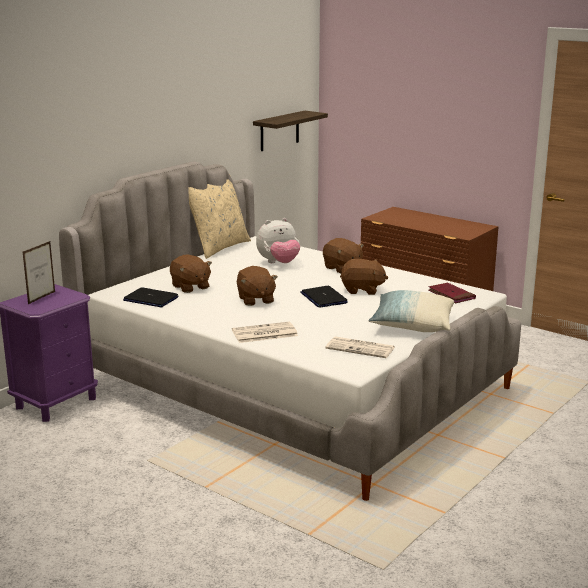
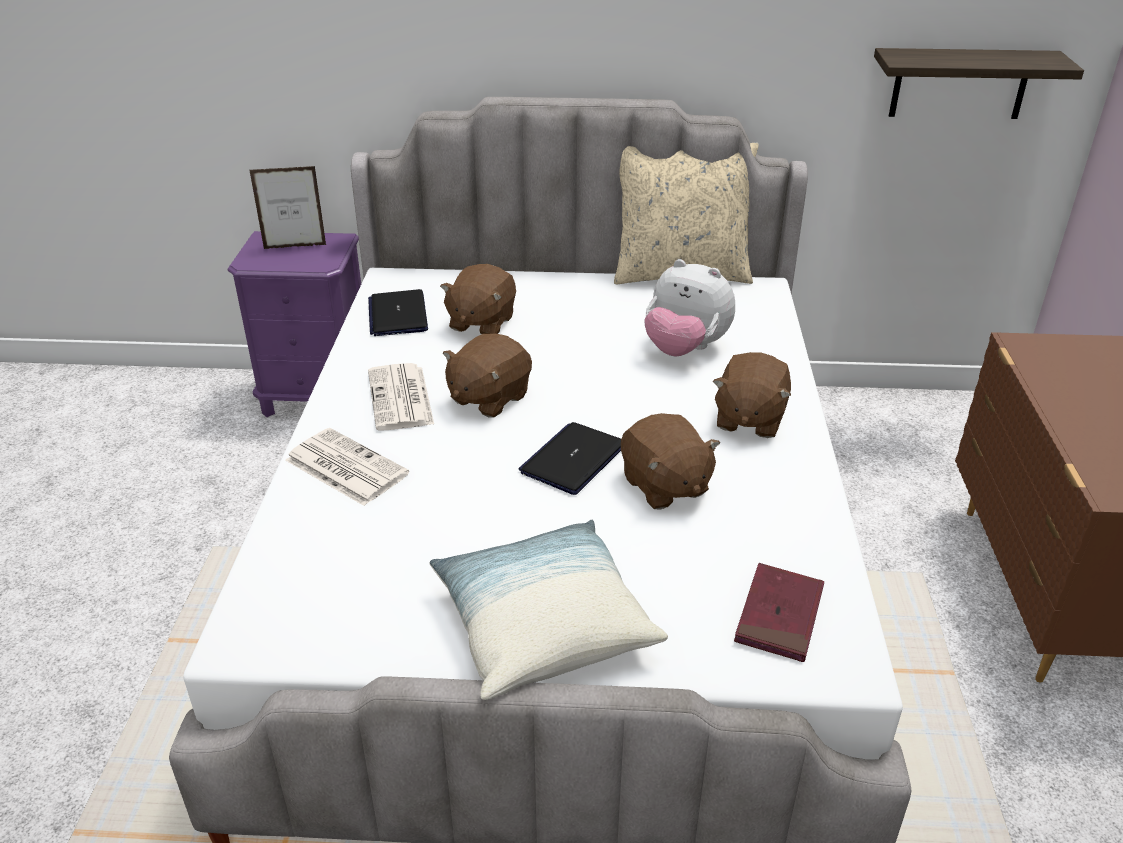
camera: 55 degrees right, 15 degrees up
(361, 348) = (362, 605): newspaper -> newspaper (401, 399)

